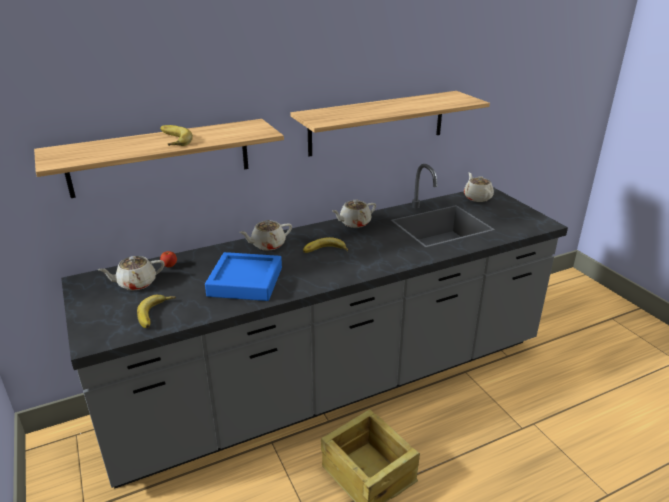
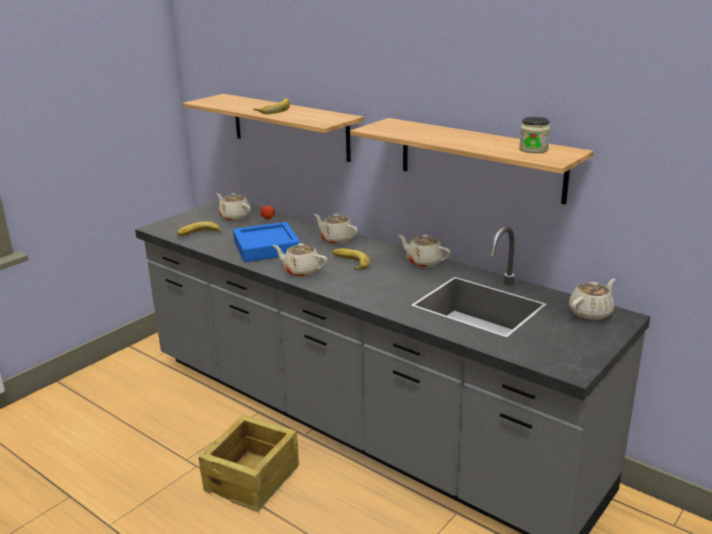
camera: 65 degrees right, 5 degrees down
(320, 276) = (301, 271): none -> beige teapot
(441, 99) = (533, 149): none -> jar

